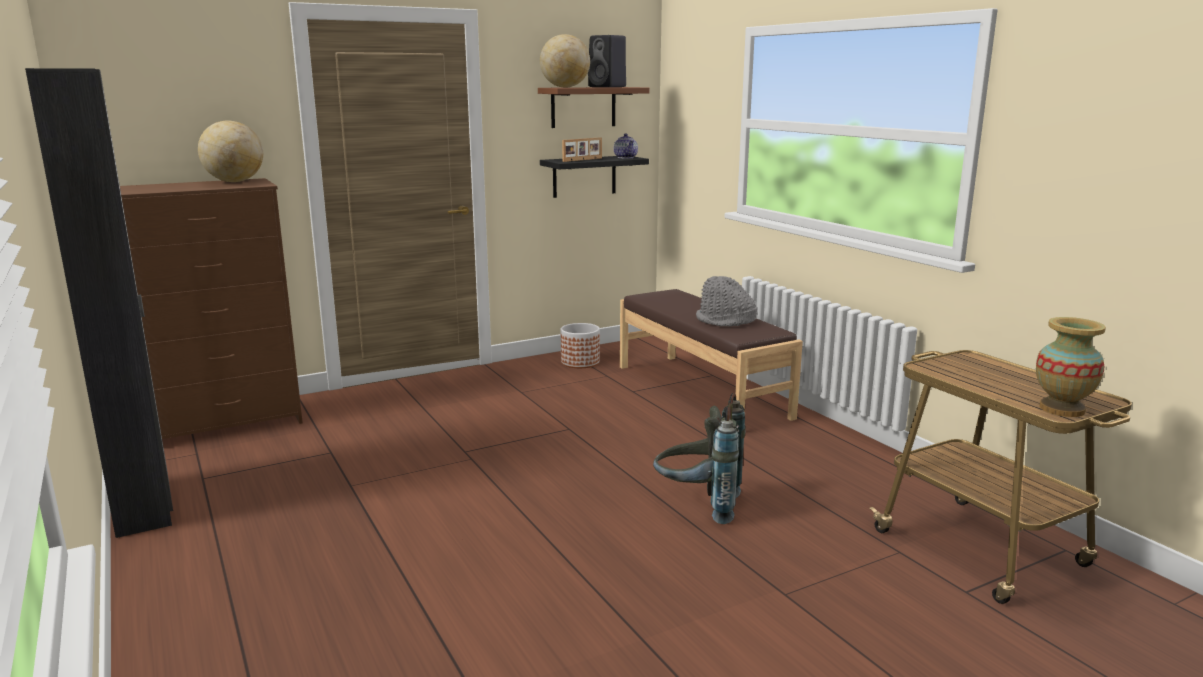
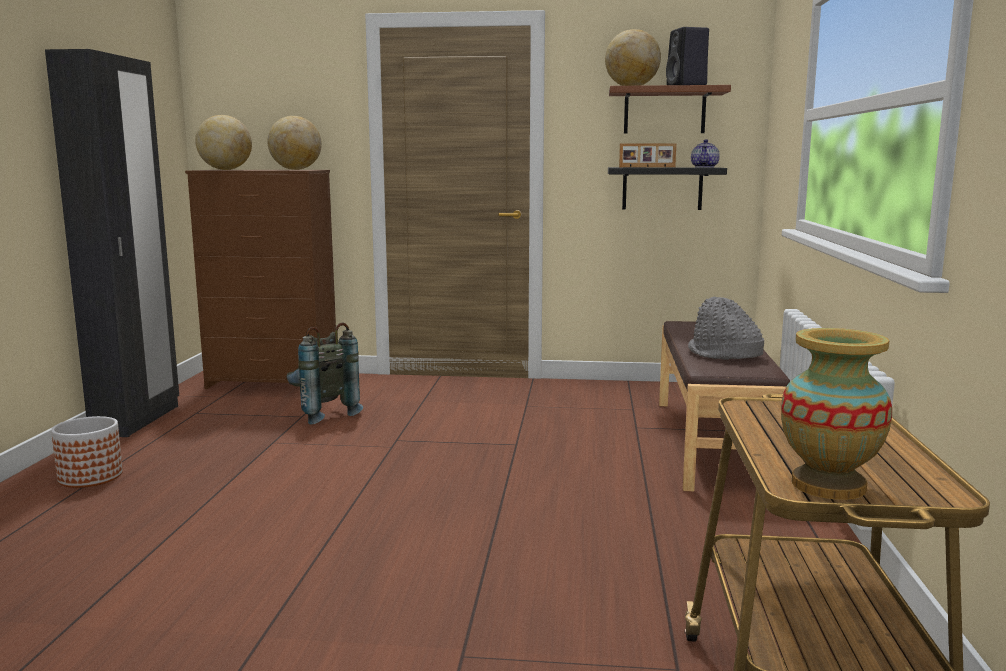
camera: 35 degrees right, 5 degrees down
(156, 189) = (225, 169): none -> globe
(580, 362) = (625, 393): planter -> planter (90, 477)
(698, 505) = (522, 543): grey backpack -> grey backpack (321, 413)

